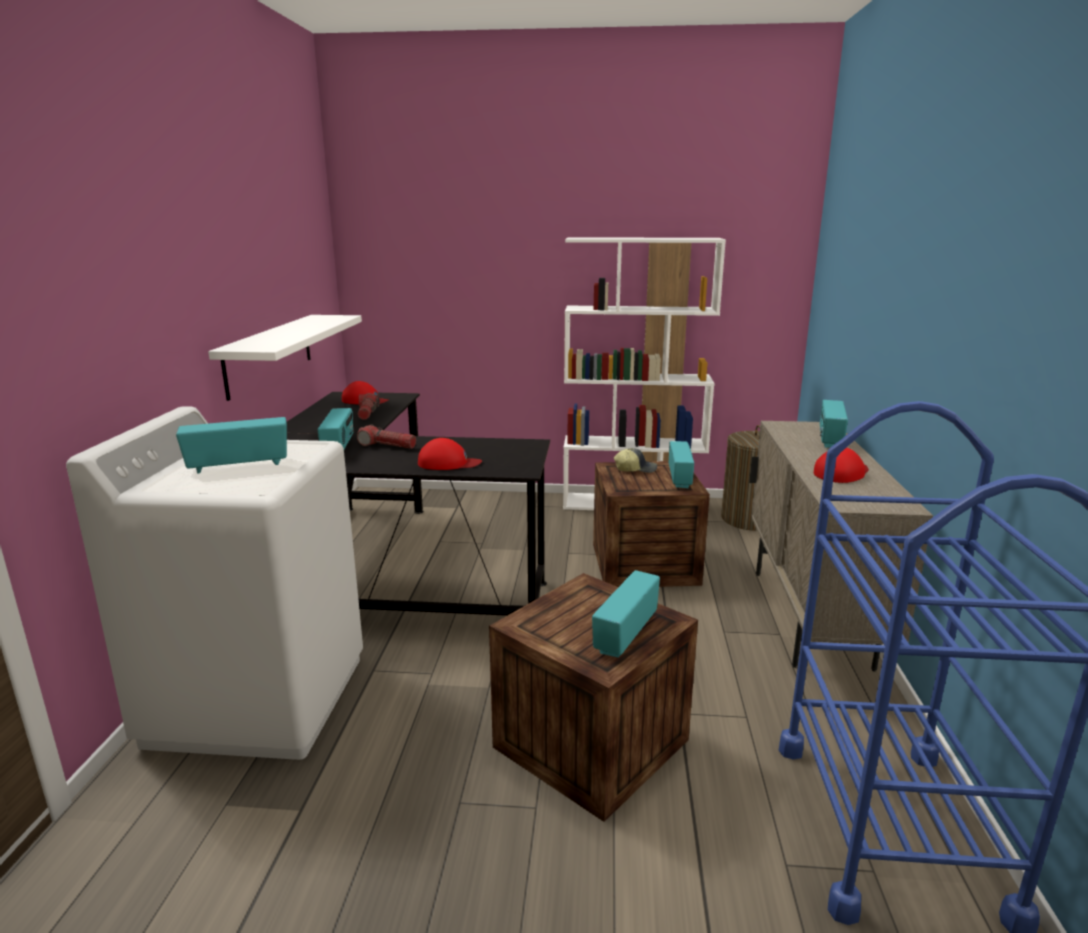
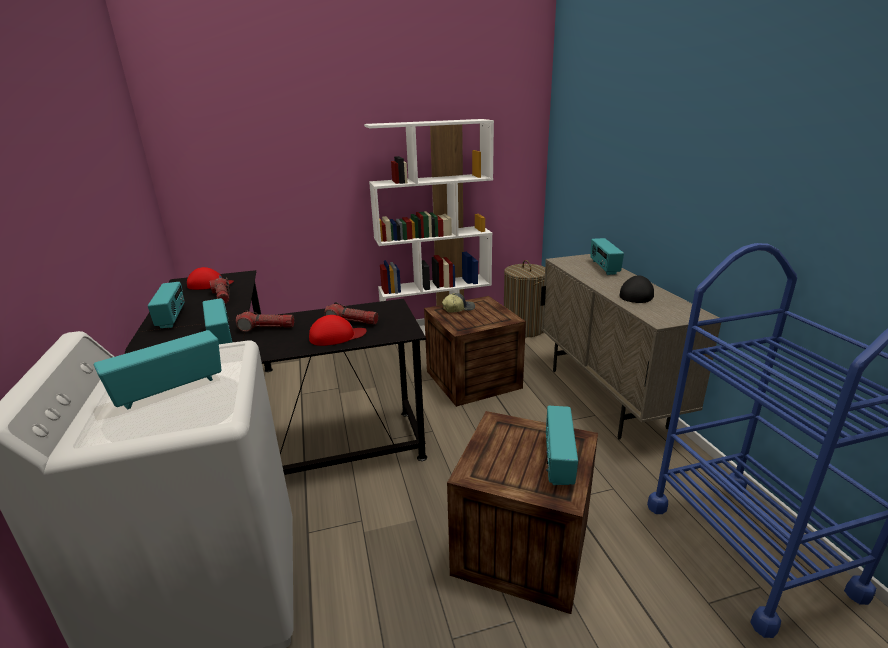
camera: 20 degrees left, 5 degrees up
(269, 354) = (118, 256): white shelf -> none
(474, 453) = (352, 322): none -> flashlight
(680, 478) = (496, 311): radio -> radio (172, 318)
(842, 473) = (637, 294): red cap -> black cap

